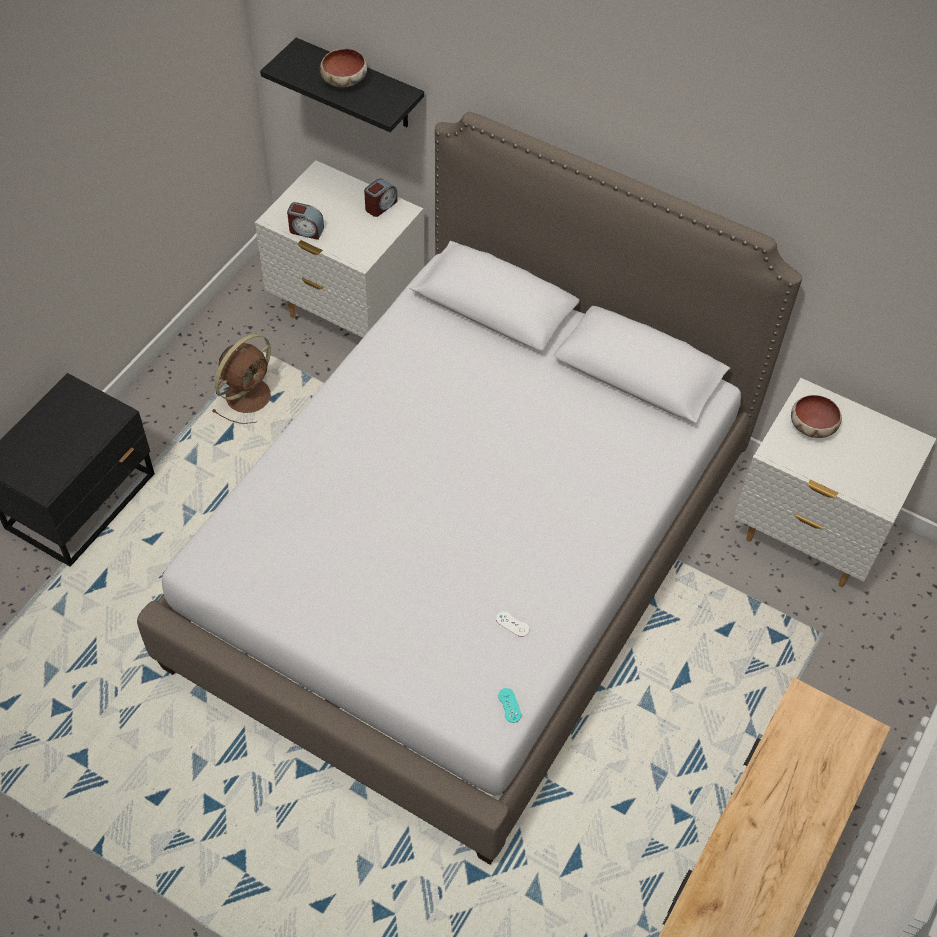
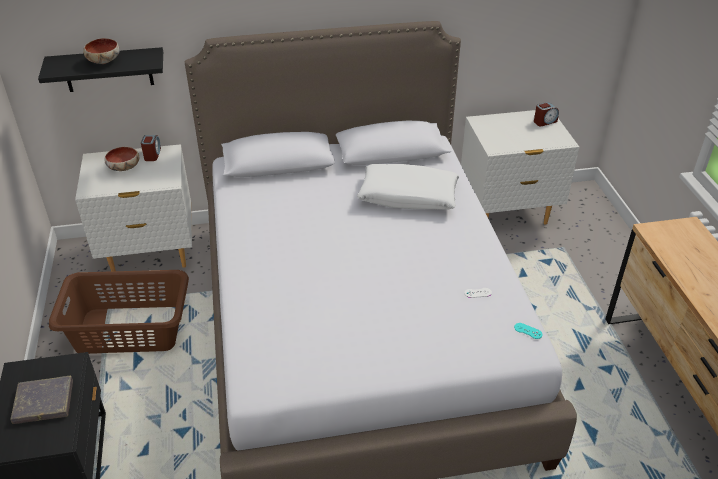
camera: 40 degrees left, 15 degrees down
(63, 439) = (44, 402): none -> grey book
(250, 394) = (129, 329): brown fan -> brown laundry basket
(306, 230) = (117, 187): alarm clock -> alarm clock (545, 121)
(584, 449) = (408, 196): none -> white pillow
(811, 426) = (496, 131): bowl -> bowl (123, 168)

